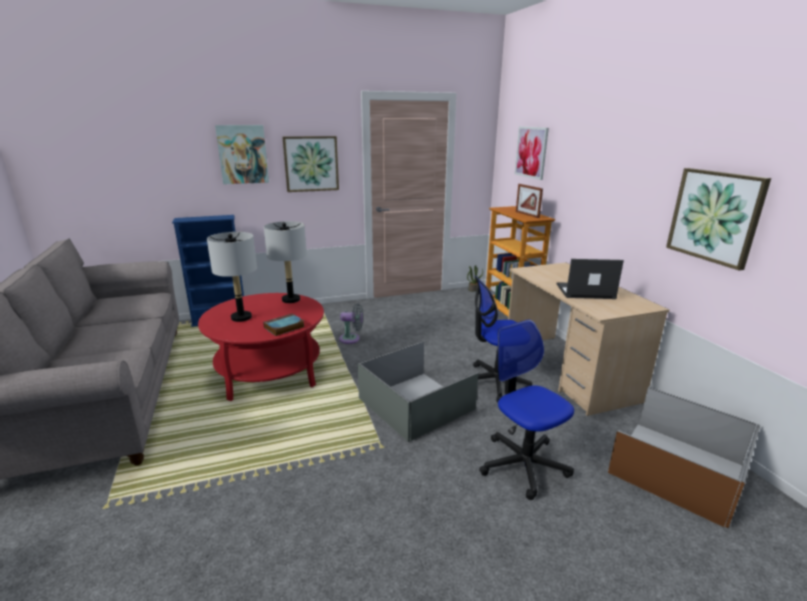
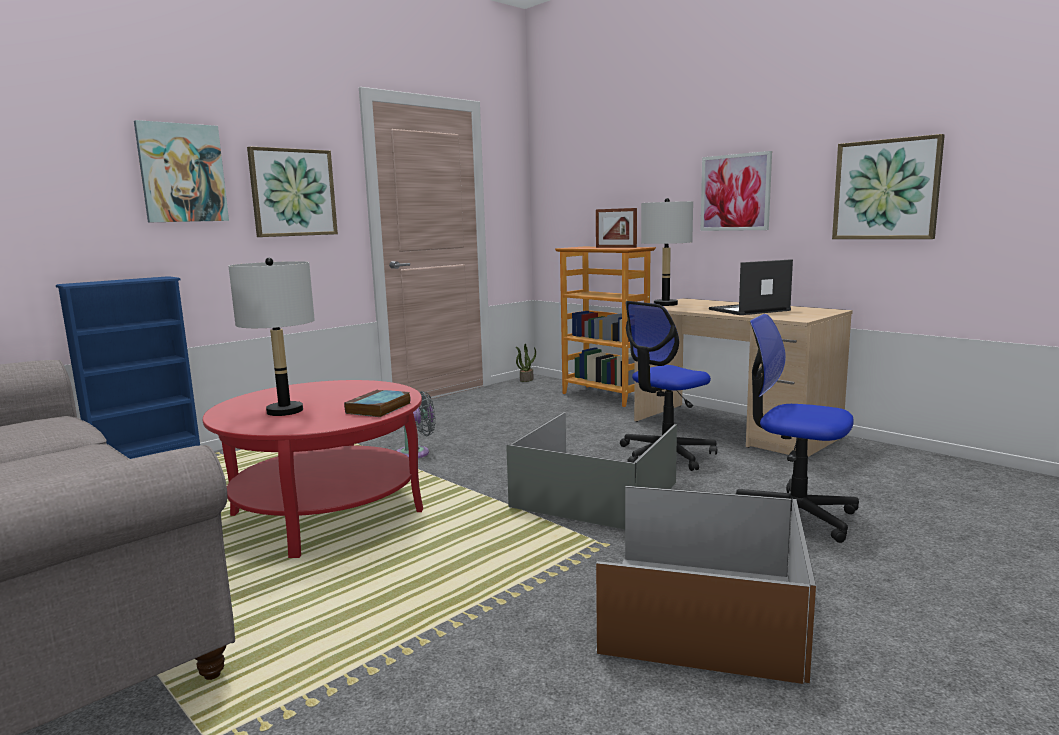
camera: 25 degrees left, 10 degrees down
(291, 299) = (338, 385): grey table lamp -> grey table lamp (665, 304)
(531, 152) = (597, 172): picture -> picture (735, 192)
(677, 468) = (937, 479): brown storage box -> brown storage box (702, 610)

